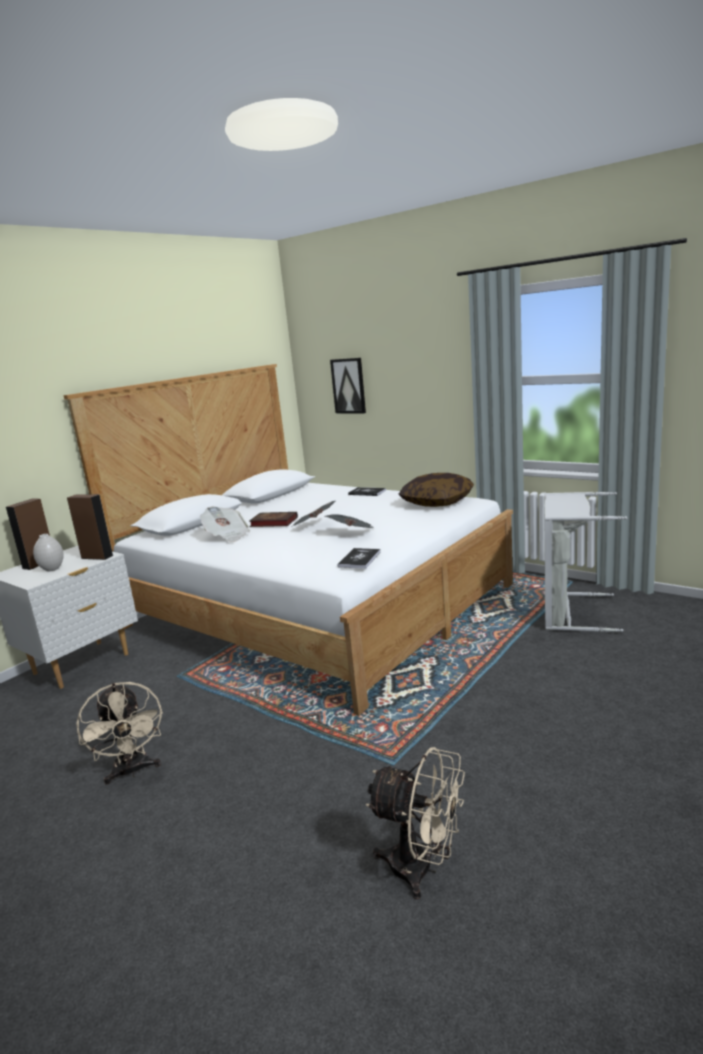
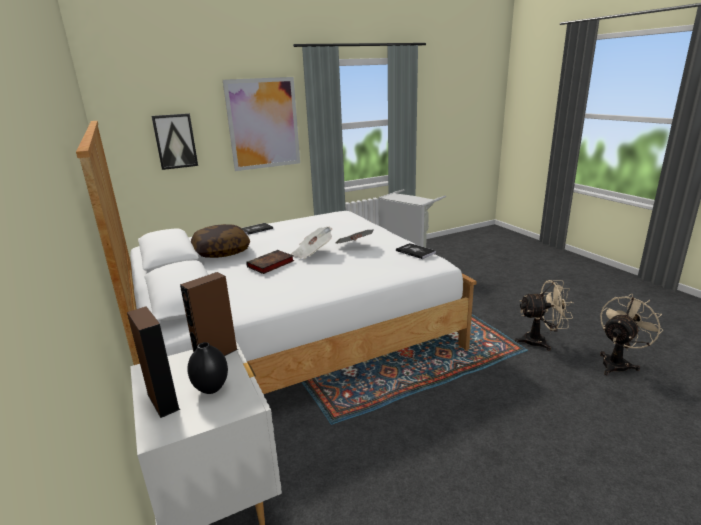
camera: 65 degrees left, 5 degrees up
(53, 569) = (211, 388): white vase -> black vase
(132, 771) = (478, 469): beige fan -> beige fan (540, 341)
(227, 536) = (269, 285): newspaper -> none
(430, 372) = (263, 124): none -> picture
(437, 502) = (327, 219): pillow -> pillow (221, 251)

